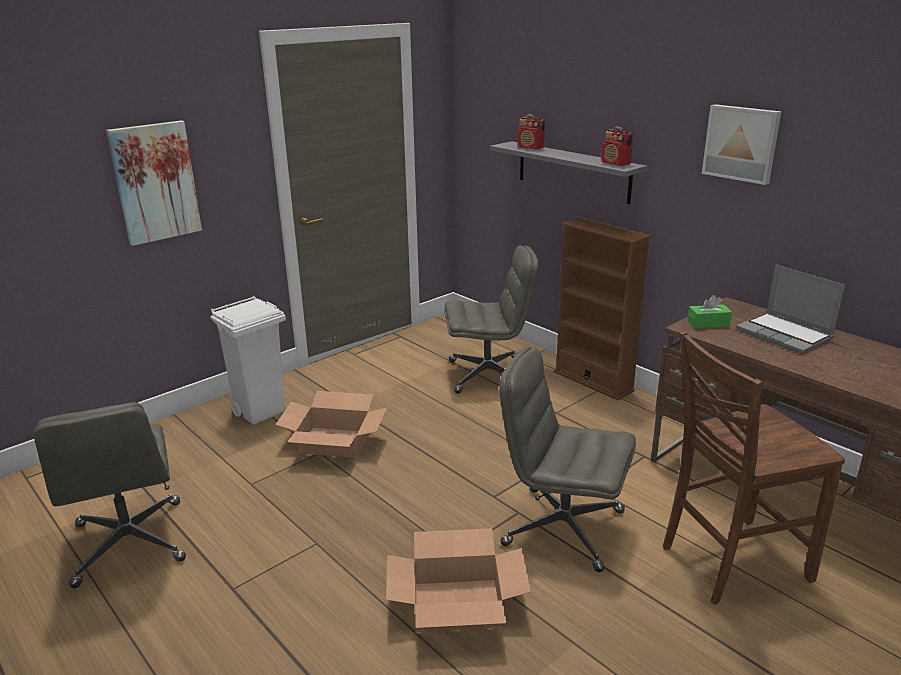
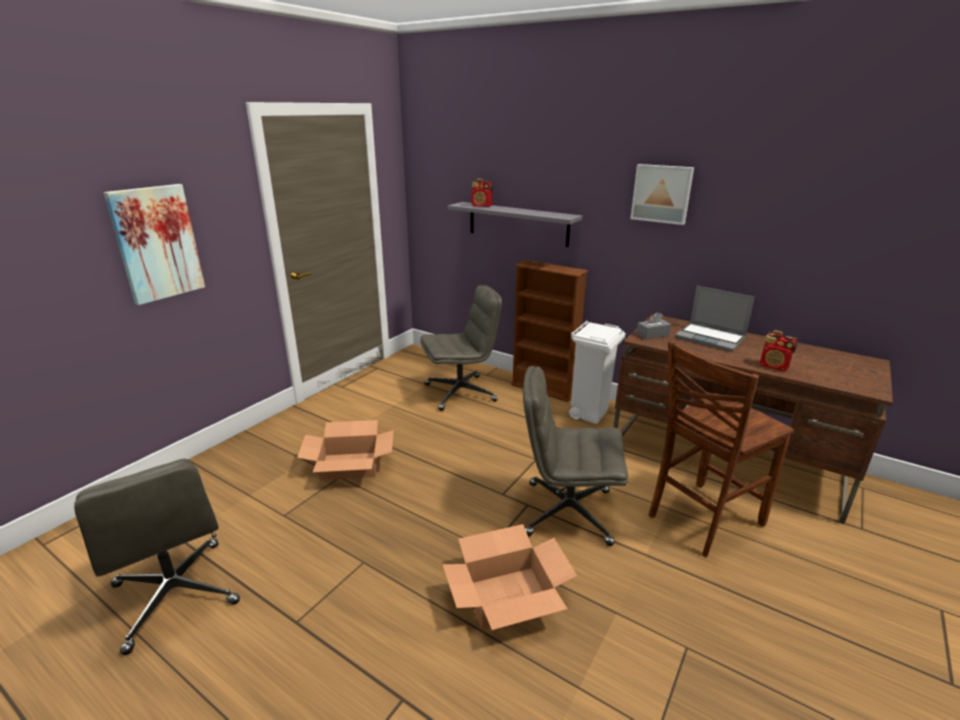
camera: 15 degrees left, 0 degrees up
(261, 412) = (273, 447): white trash can -> white trash can (589, 414)
(616, 163) = (558, 215): radio -> radio (774, 366)
(708, 323) = (652, 335): green tissue box -> grey tissue box

